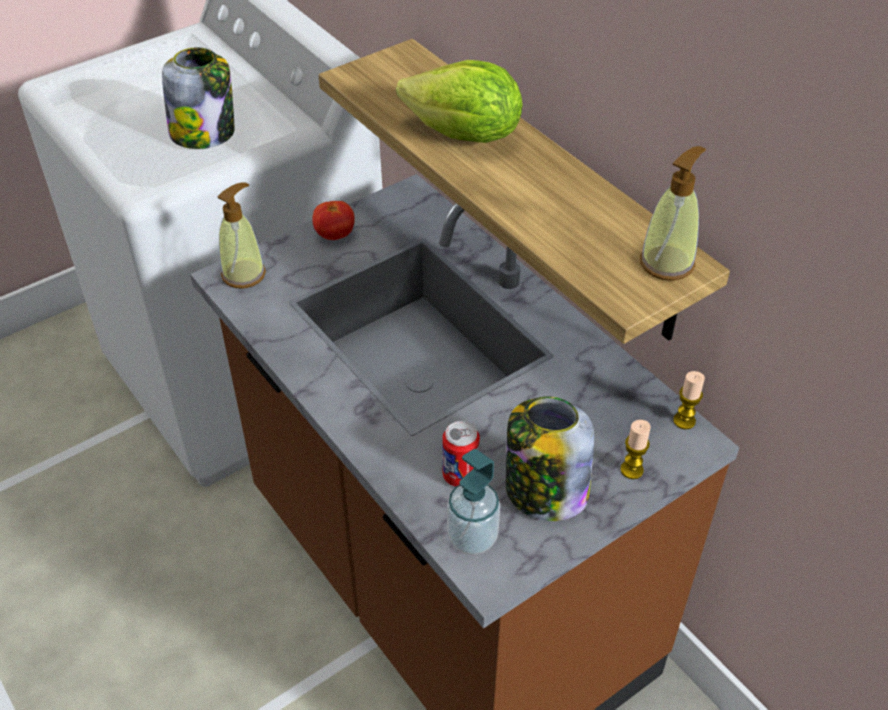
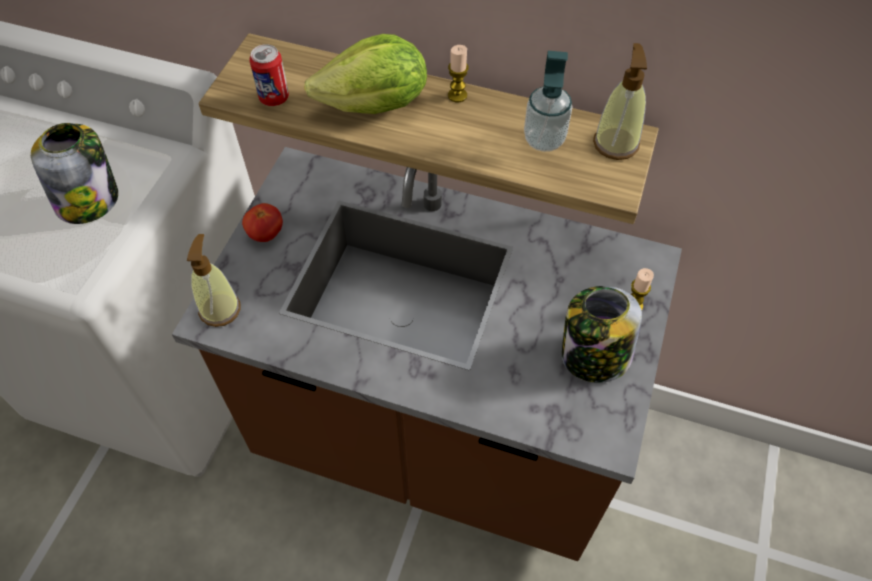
camera: 35 degrees left, 10 degrees up
(460, 475) = (529, 380): can -> can (274, 98)
(472, 538) = (577, 423): soap dispenser -> soap dispenser (544, 140)
(684, 421) = (635, 248): candle -> candle (457, 95)

